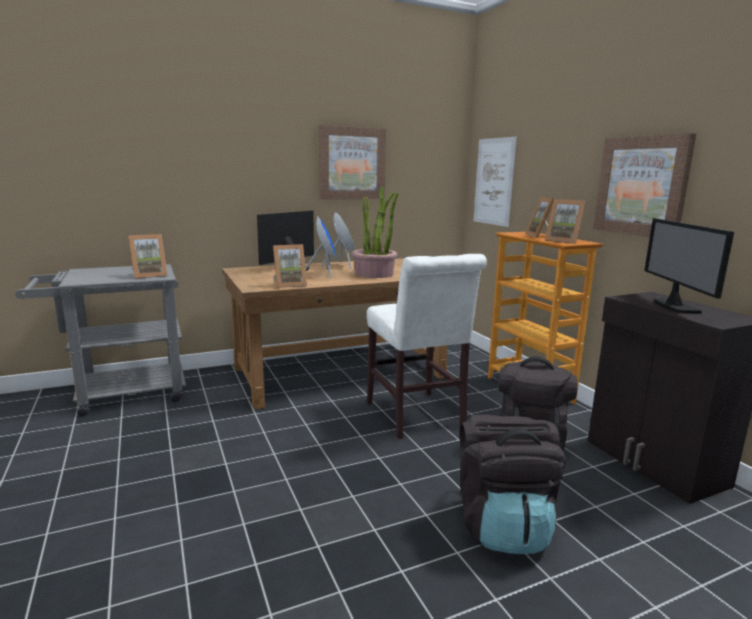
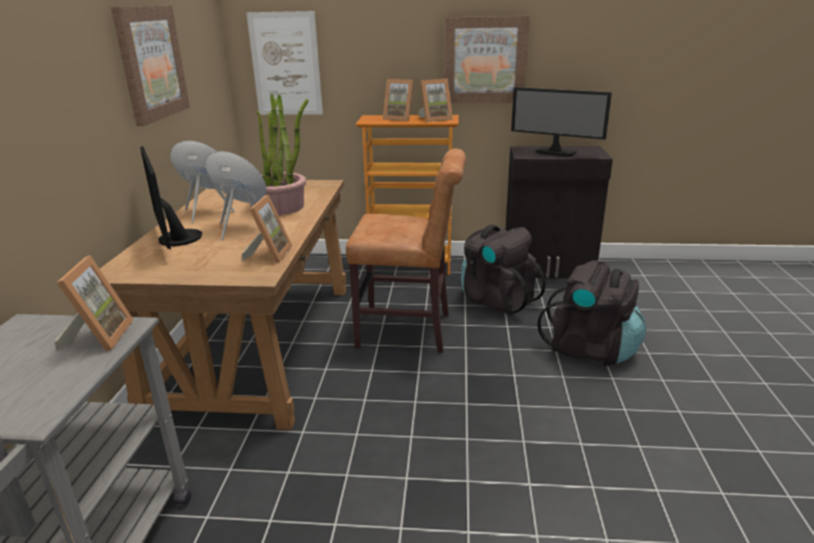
camera: 60 degrees left, 10 degrees up
(417, 417) = (410, 331): white chair -> brown chair

